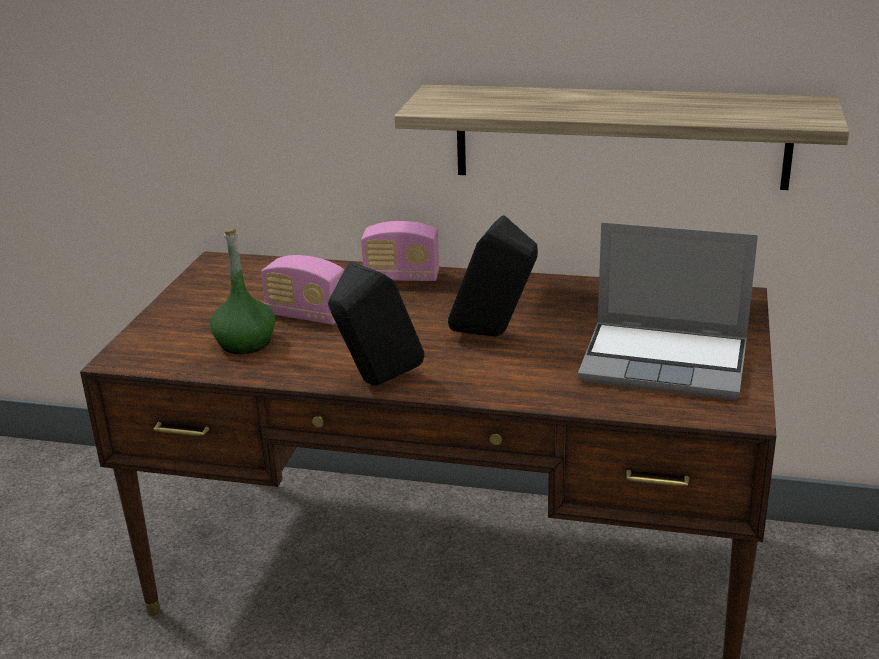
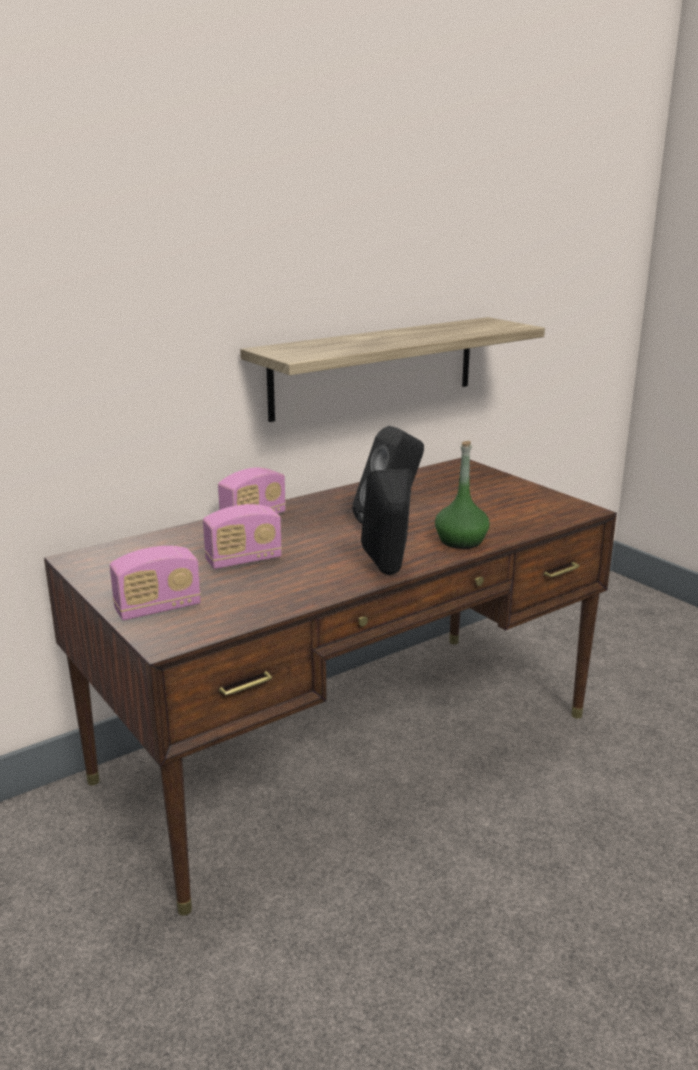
camera: 50 degrees left, 5 degrees down
(171, 329) = (158, 609): none -> radio
(245, 343) = (241, 592): green bottle -> green bottle (461, 541)
(666, 362) = (503, 503): laptop -> none

